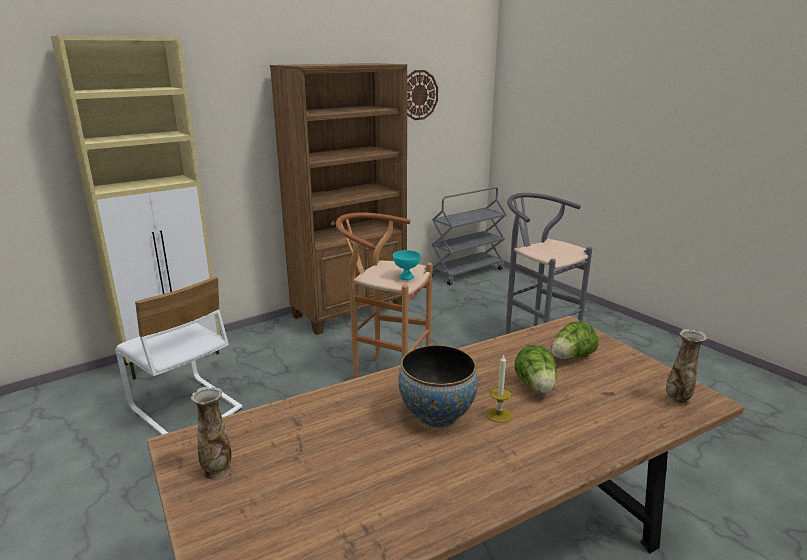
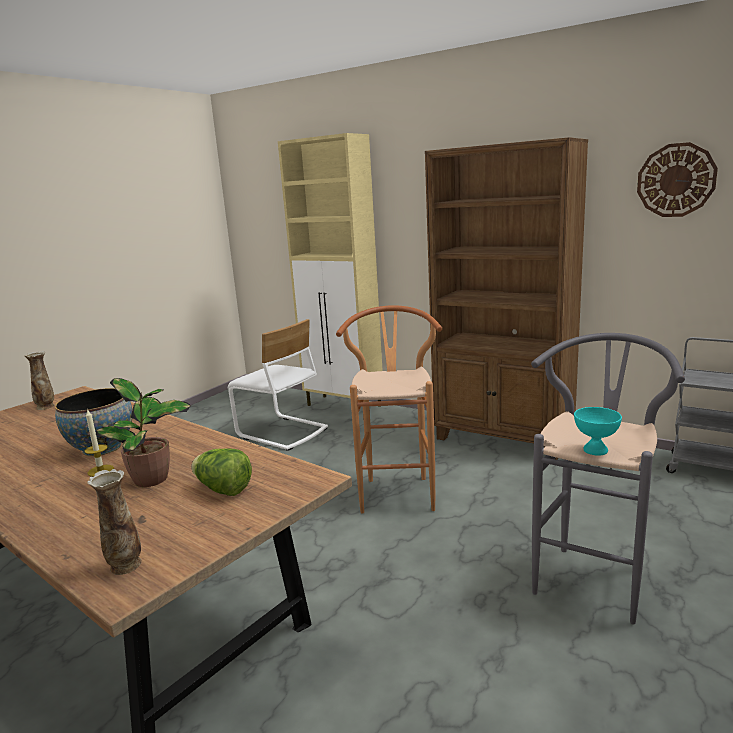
camera: 70 degrees right, 5 degrees down
(184, 409) = (281, 432): white chair -> white chair turned 75 degrees counterclockwise
(406, 277) = (392, 386): turquoise bowl -> turquoise bowl (594, 450)
(536, 386) = (153, 479): lettuce -> potted plant

